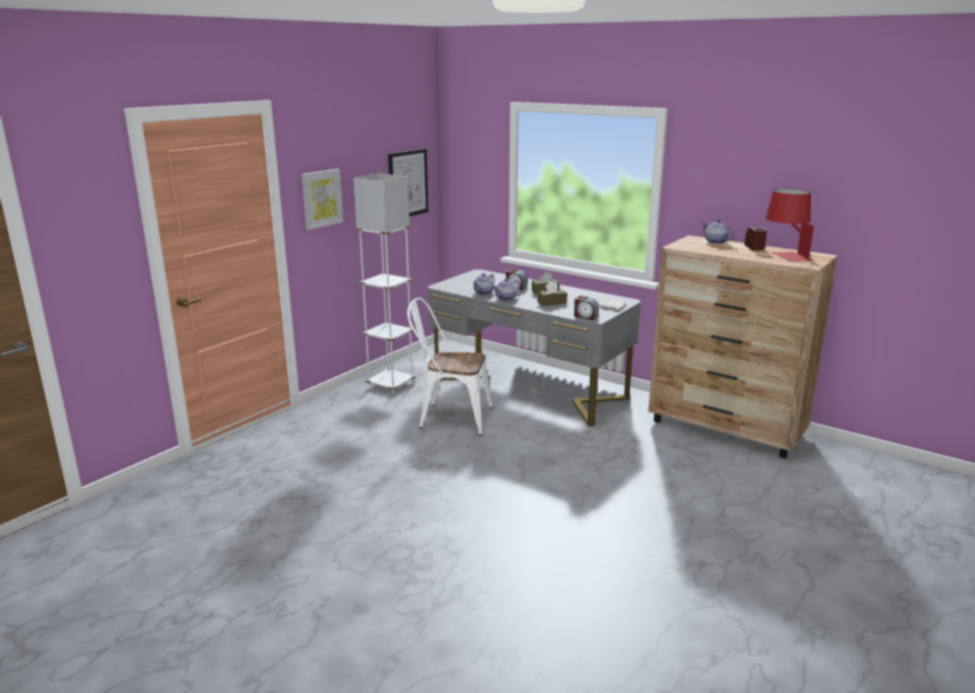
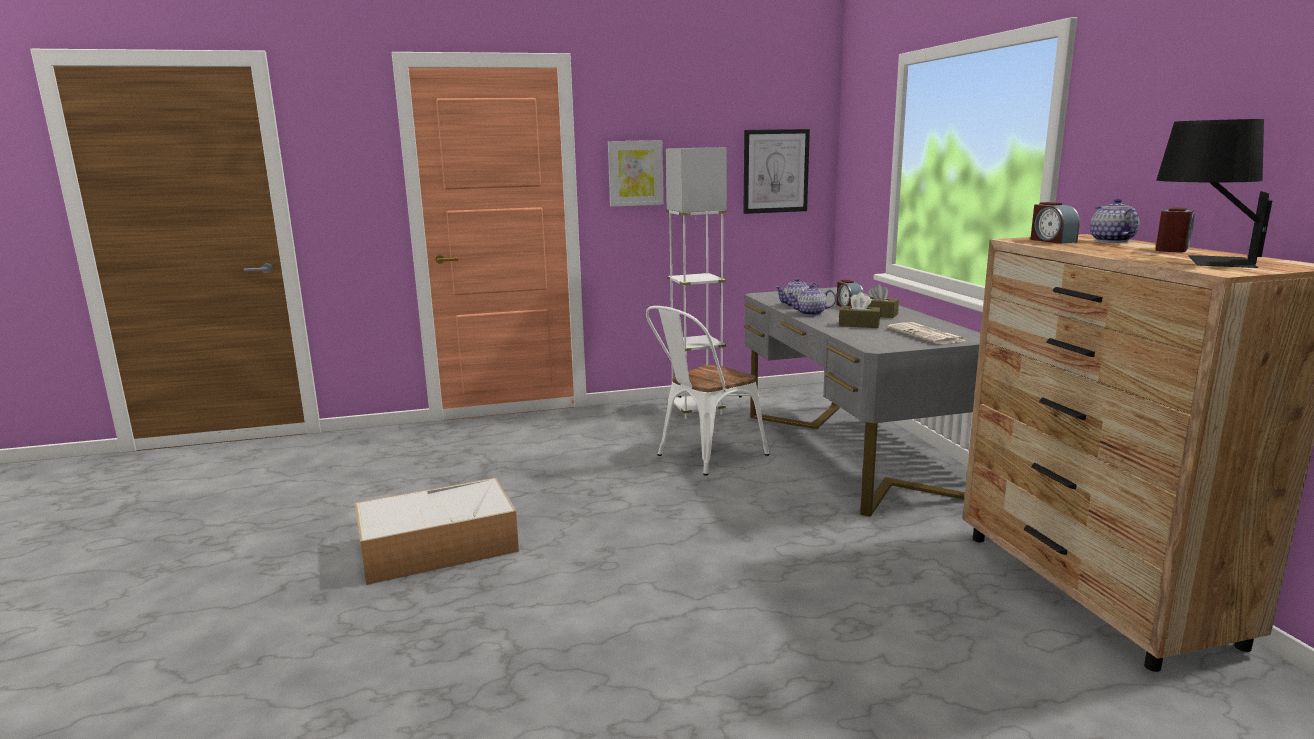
camera: 40 degrees right, 5 degrees down
(380, 541) = (440, 546): none -> storage box
(449, 418) = (704, 456): white chair -> white chair turned 90 degrees counterclockwise
(585, 316) = (870, 343): alarm clock -> alarm clock (1052, 240)
(785, 257) = (1201, 260): red table lamp -> black table lamp

